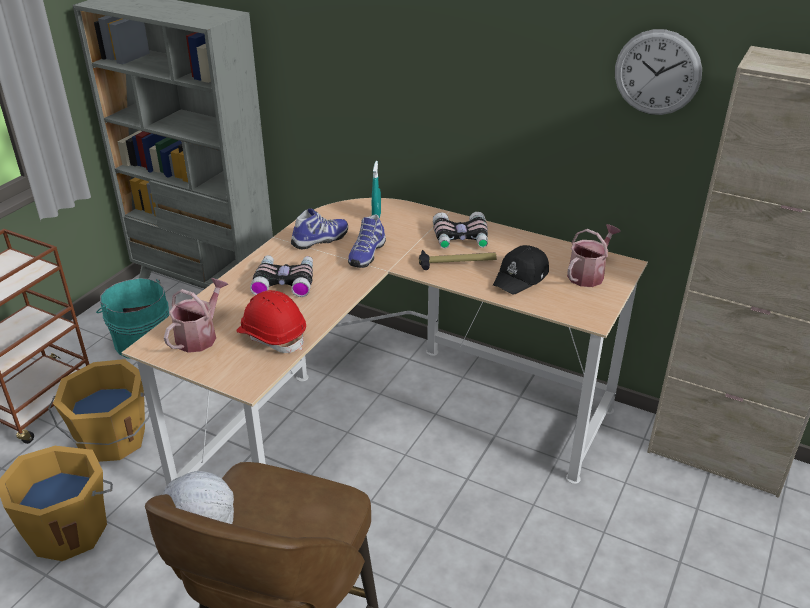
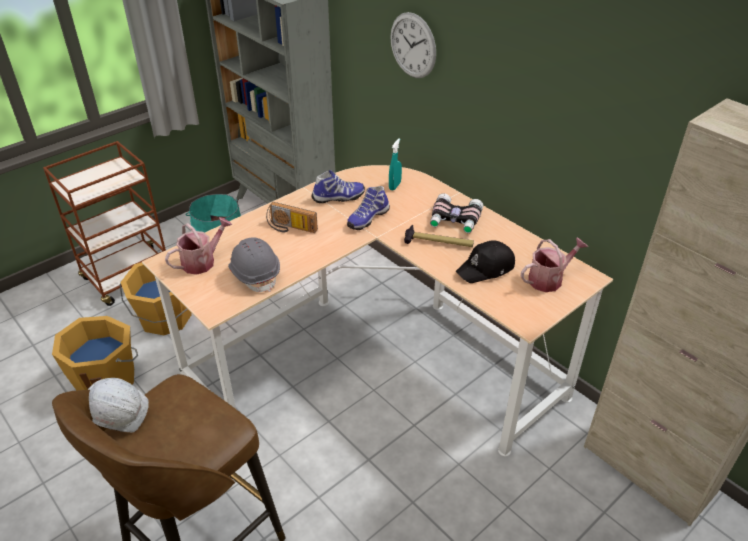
camera: 20 degrees right, 5 degrees up
(272, 336) = (255, 274): red hard hat -> grey hard hat
(285, 281) = (290, 228): binoculars -> radio
(657, 72) = (640, 107): wall clock -> wall clock (413, 45)

